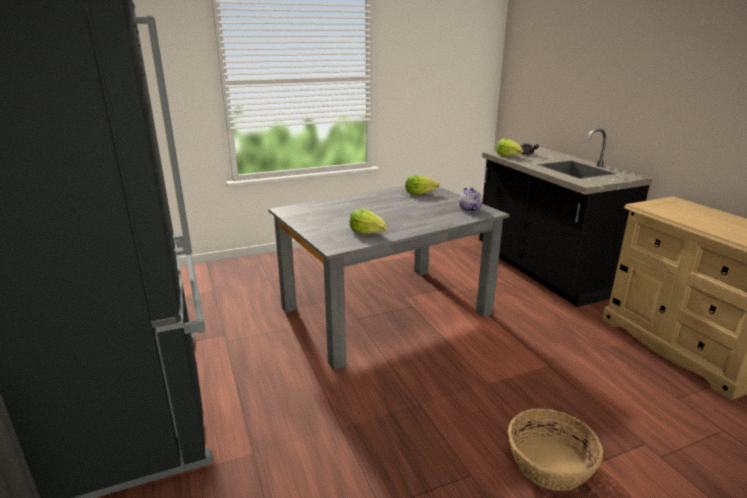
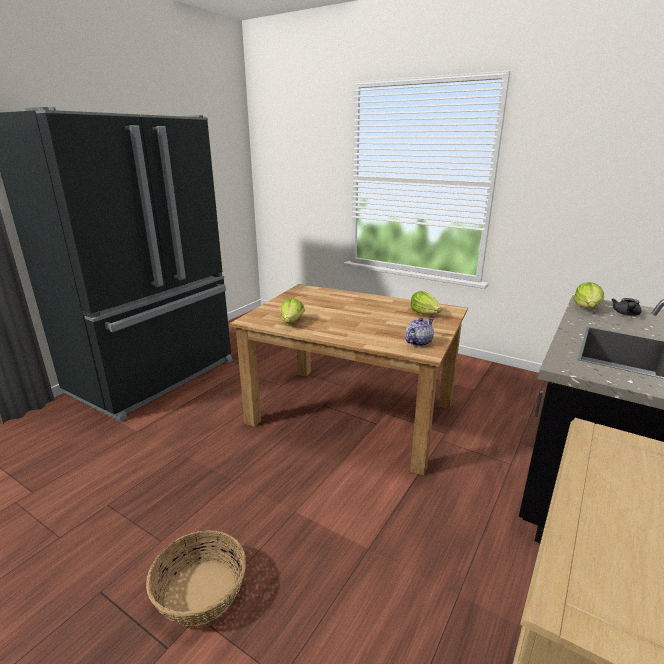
camera: 55 degrees right, 0 degrees up
(385, 311) = (350, 413): grey dining table -> brown dining table

